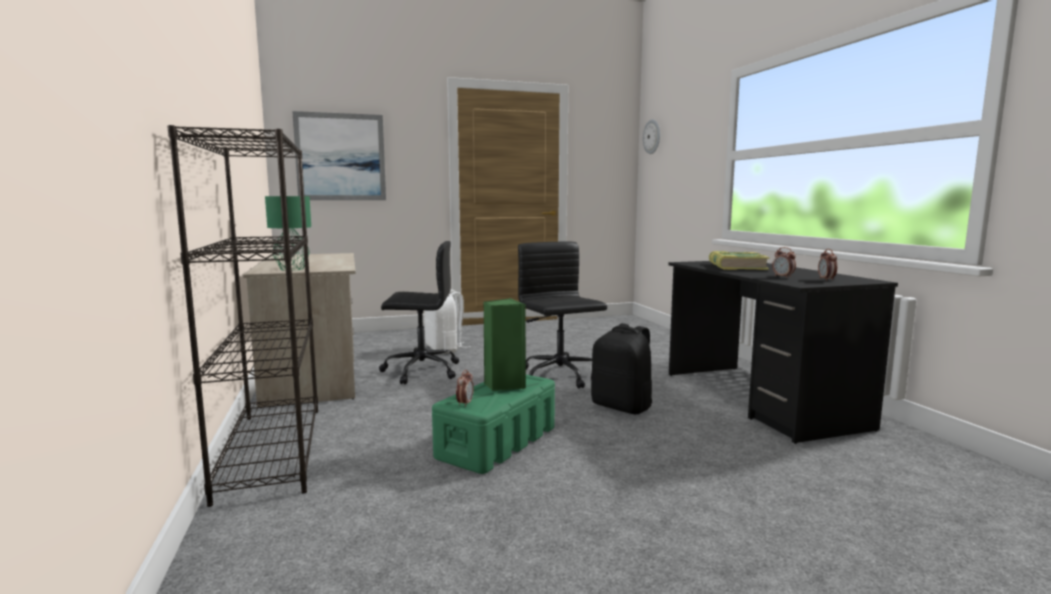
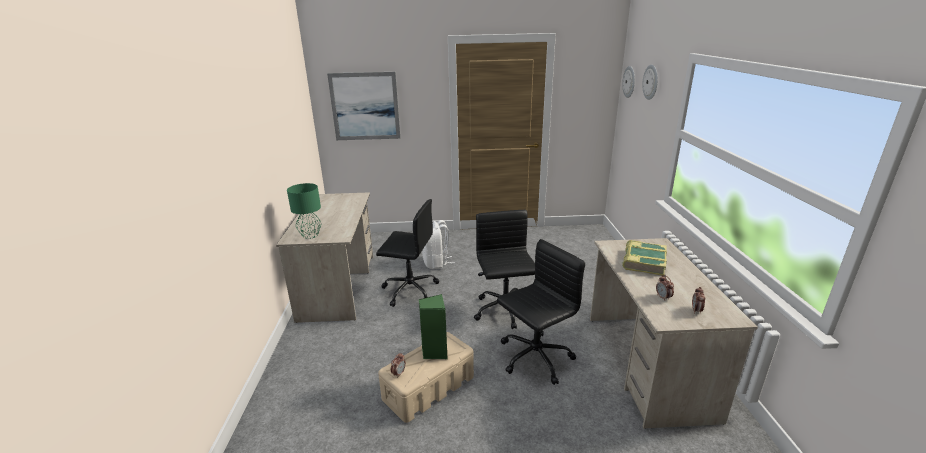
camera: 15 degrees right, 15 degrees up
(271, 449) = (290, 371): black bookcase -> none
(498, 442) = (429, 388): green storage box -> beige storage box
(622, 406) = (534, 358): black backpack -> black office chair
(683, 123) = (651, 82): none -> wall clock
(759, 399) = (647, 365): black desk -> beige desk

